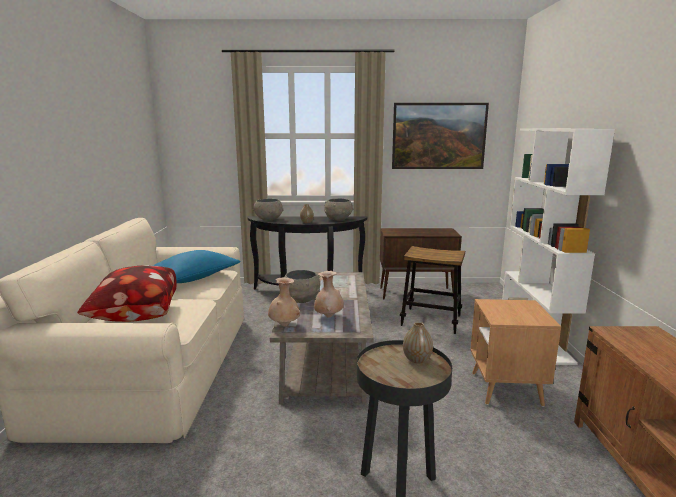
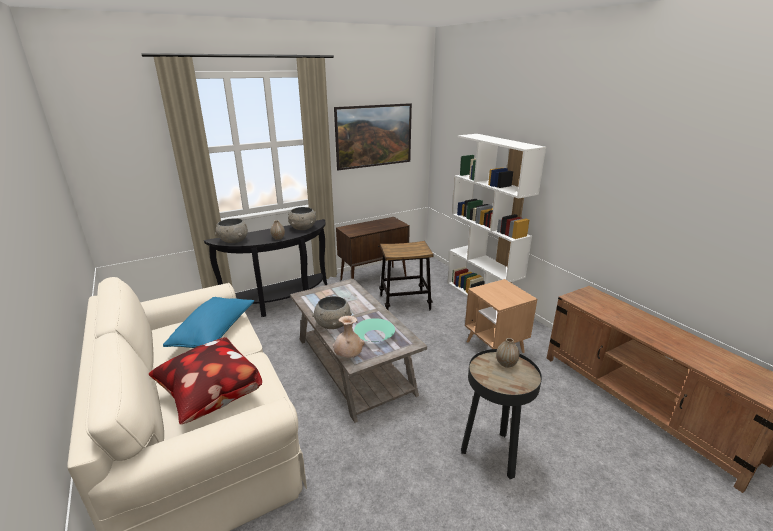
camera: 30 degrees left, 10 degrees up
(328, 316) = (374, 335): beige vase -> turquoise bowl

